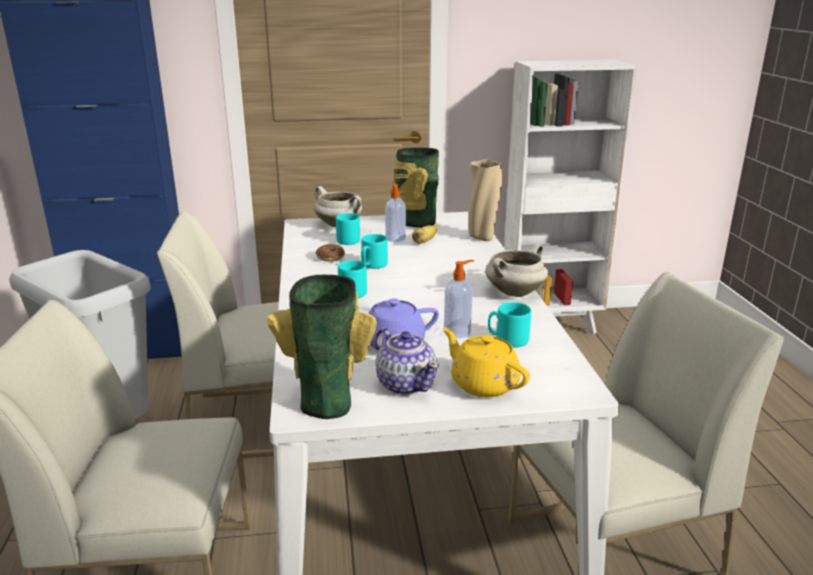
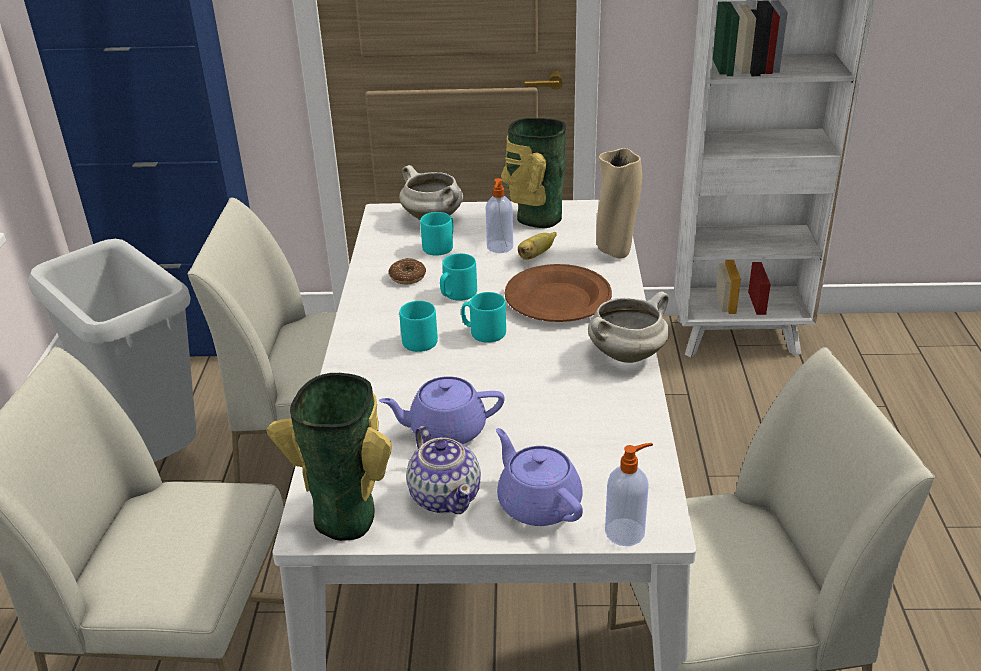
camera: 10 degrees right, 10 degrees up
(449, 265) = (557, 299): none -> brown plate
(458, 332) = (533, 417): soap dispenser -> soap dispenser (626, 532)
(483, 383) = (538, 503): yellow teapot -> purple teapot
(507, 340) = (591, 435): turquoise mug -> turquoise mug (483, 332)

